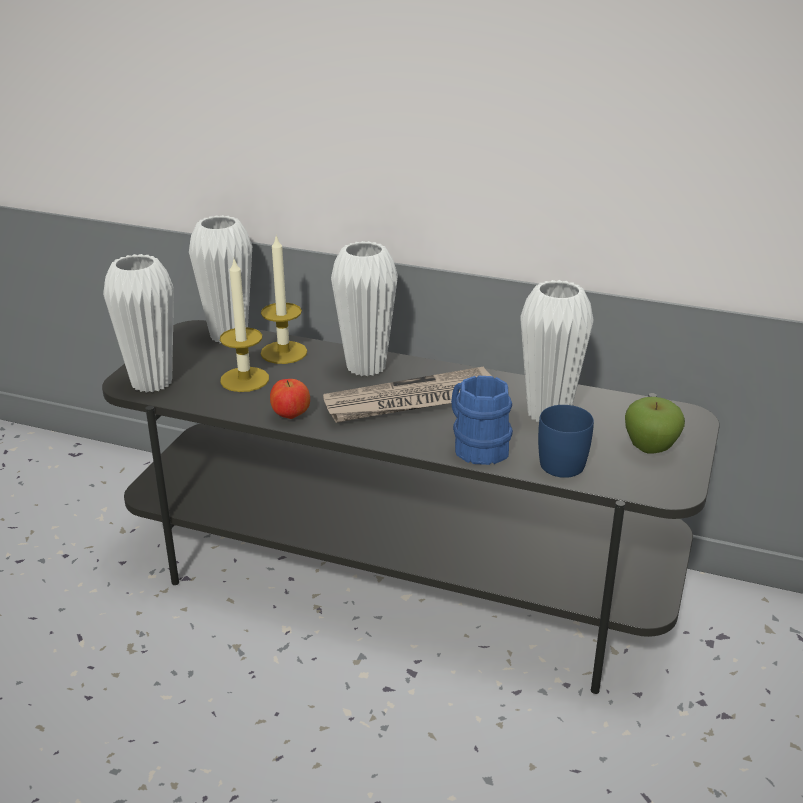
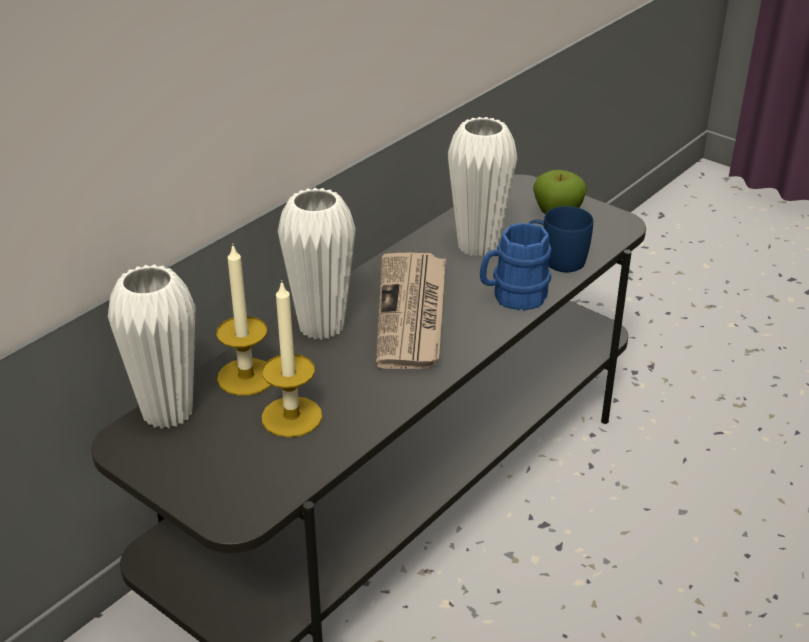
camera: 70 degrees left, 5 degrees up
(151, 382) = (247, 495): white vase -> none
(291, 415) = (394, 396): apple -> none

